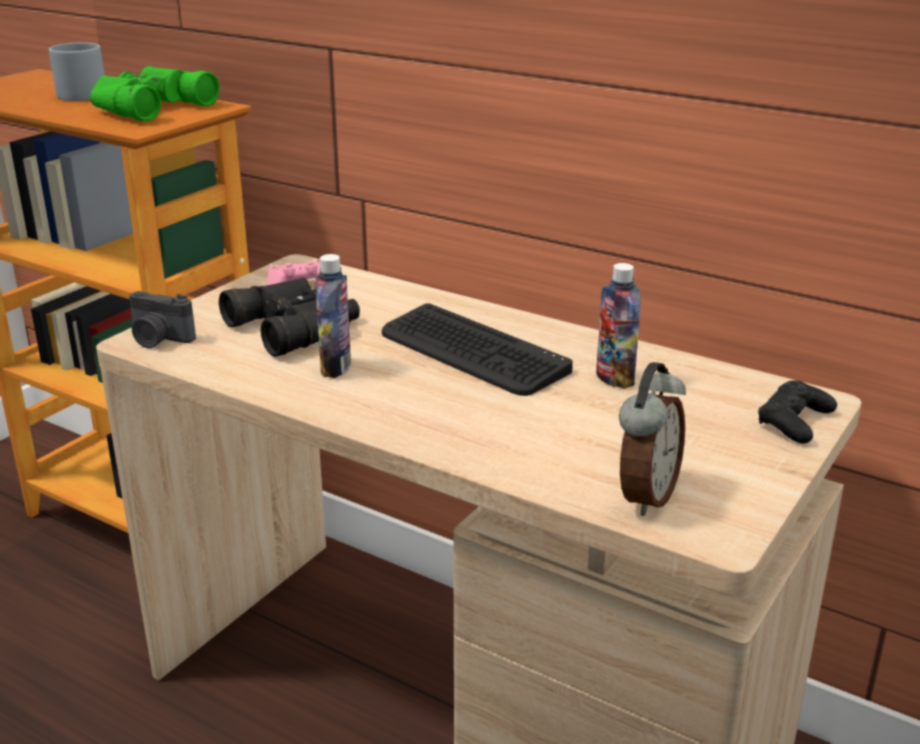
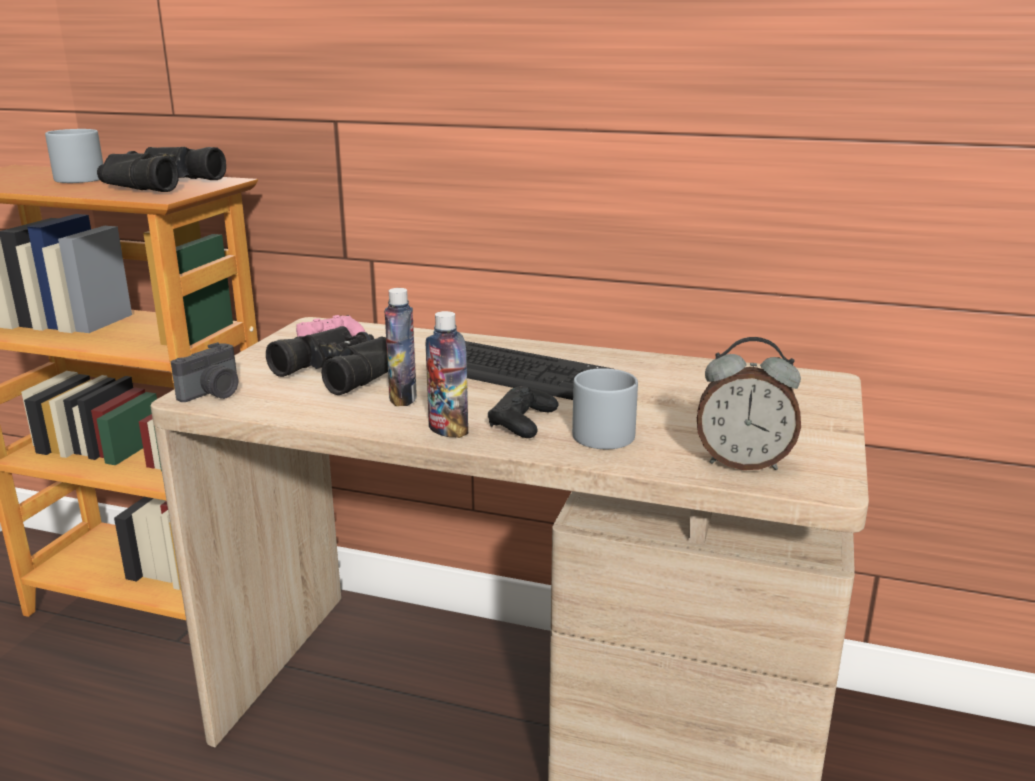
camera: 15 degrees left, 5 degrees down
(146, 107) = (155, 184): green binoculars -> black binoculars
(159, 339) = (213, 393): camera -> camera turned 60 degrees counterclockwise
(522, 436) = (607, 431): none -> grey mug
(614, 379) = (655, 381): bottle -> bottle (448, 430)
(645, 496) = (743, 463): alarm clock -> alarm clock turned 90 degrees clockwise
(794, 421) = (820, 395): black game controller -> black game controller (522, 422)

